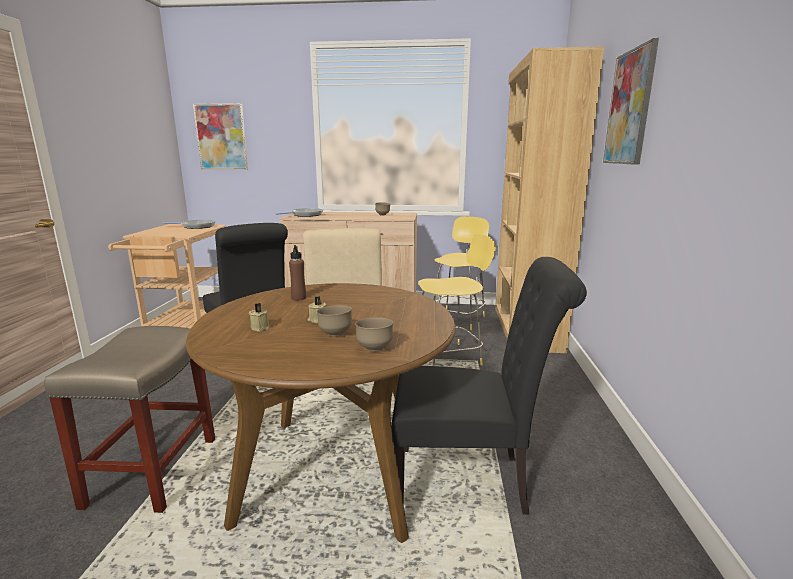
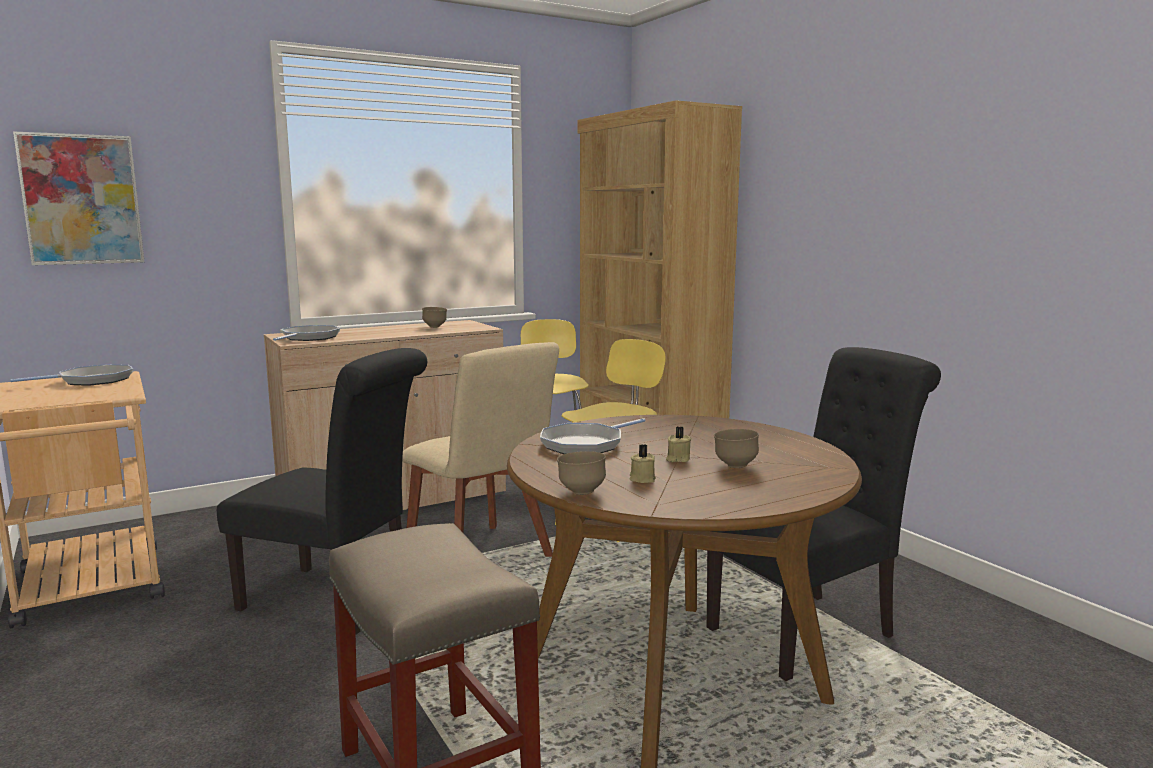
camera: 35 degrees left, 5 degrees down
(298, 298) = (585, 444): brown bottle -> frying pan
(374, 349) = (805, 468): brown bowl -> brown bowl (581, 492)
(630, 108) = (806, 181): picture -> none

